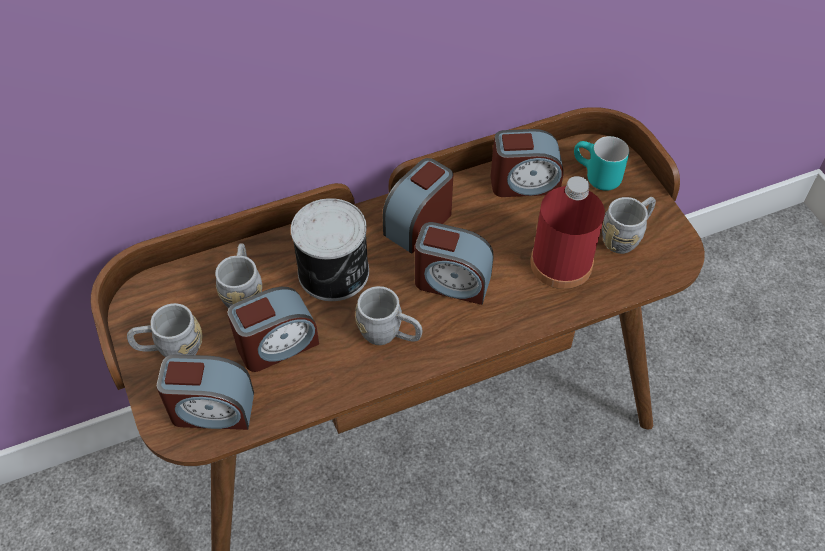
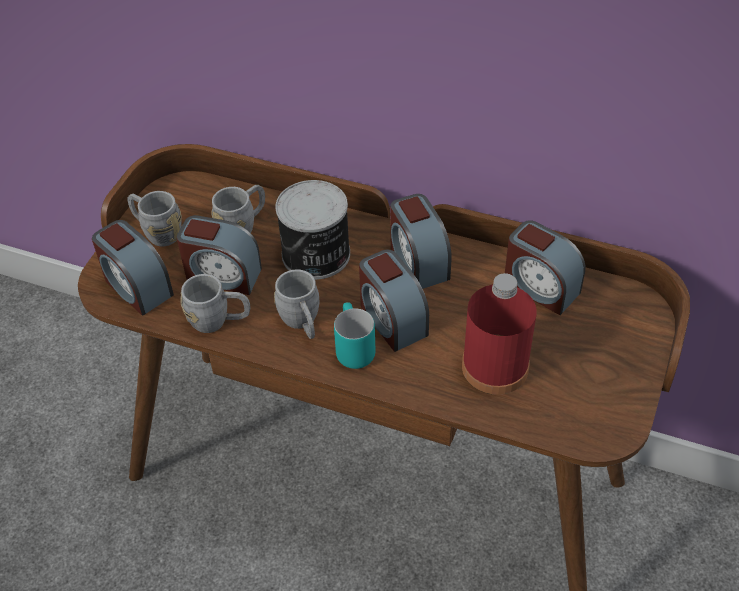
camera: 45 degrees right, 5 degrees down
(418, 223) = (418, 262): alarm clock -> alarm clock turned 105 degrees counterclockwise
(595, 177) = (608, 323): turquoise mug -> turquoise mug (351, 348)
(626, 236) = (579, 386): grey mug -> grey mug (219, 321)

